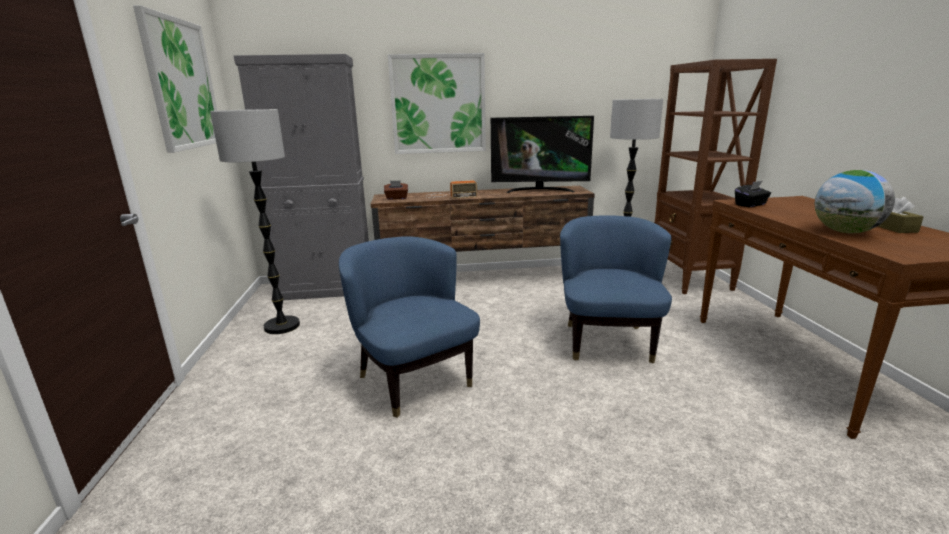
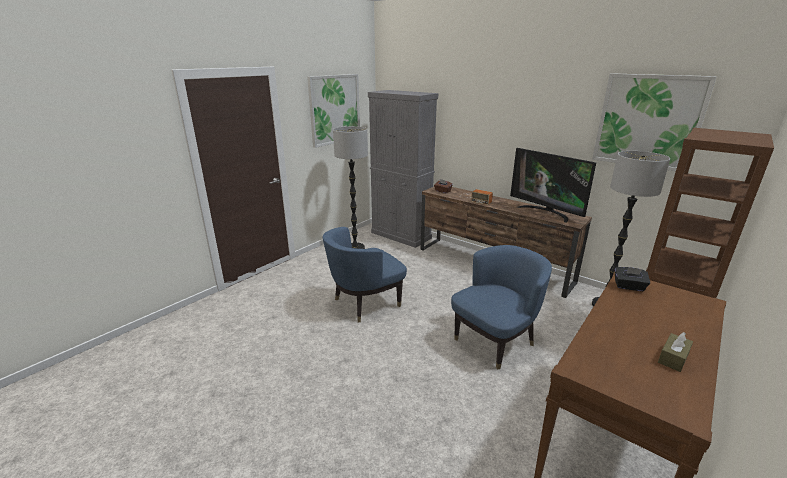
camera: 45 degrees right, 5 degrees up
(413, 379) = (365, 303): blue armchair -> blue armchair turned 135 degrees counterclockwise
(438, 104) = (489, 130): picture -> picture (648, 121)
(845, 232) = (611, 338): globe -> none

